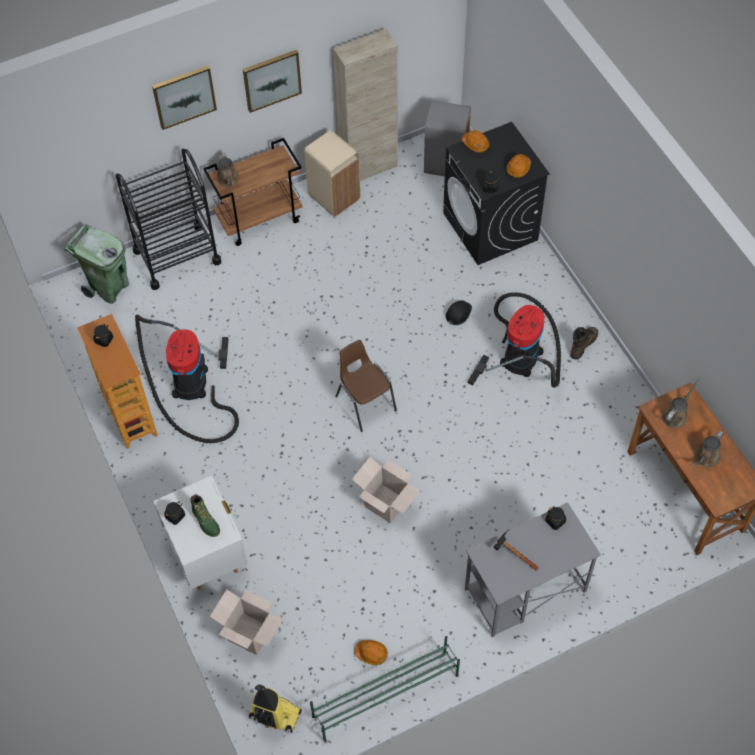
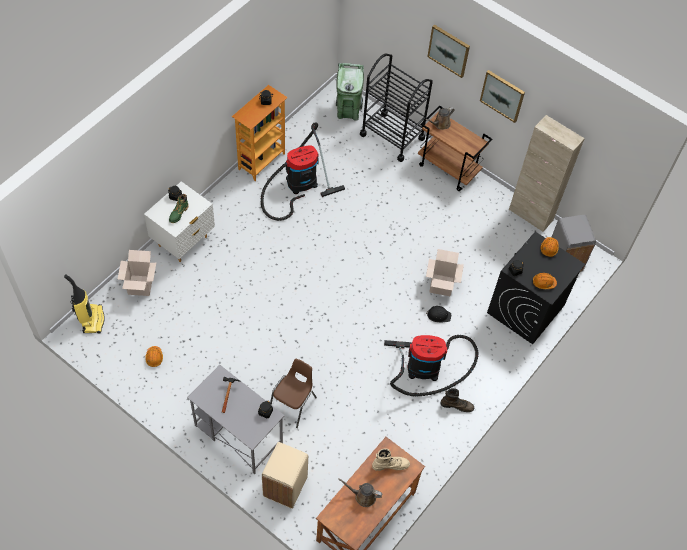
camera: 60 degrees right, 0 degrees up
(334, 198) = (492, 204): beige trash can -> beige trash can (284, 487)
(365, 403) = (336, 285): brown chair -> brown chair (293, 404)
(384, 695) = (128, 376): green shoe rack -> none
(386, 504) = (265, 326): cardboard box -> cardboard box (441, 285)
(676, 415) = (390, 464): brown watering can -> beige boot

